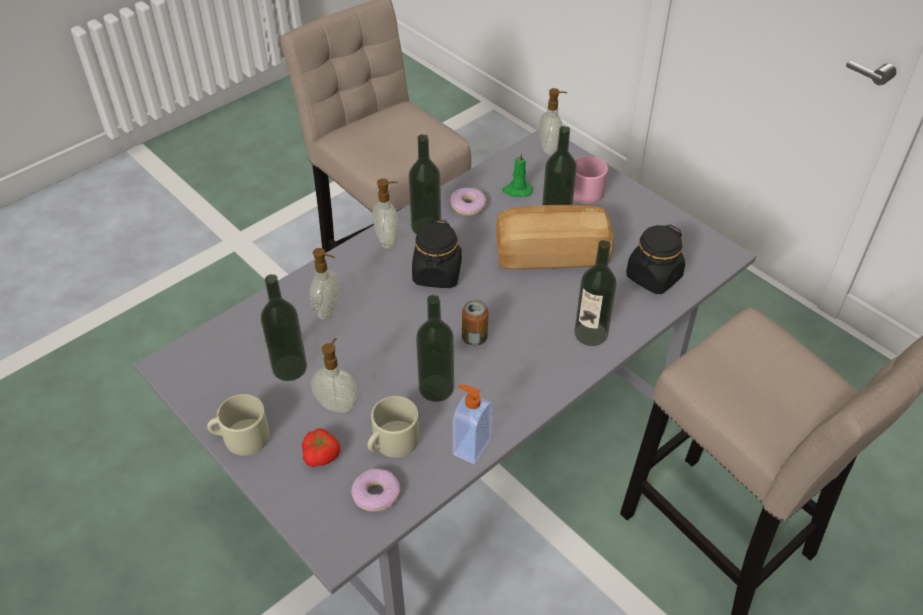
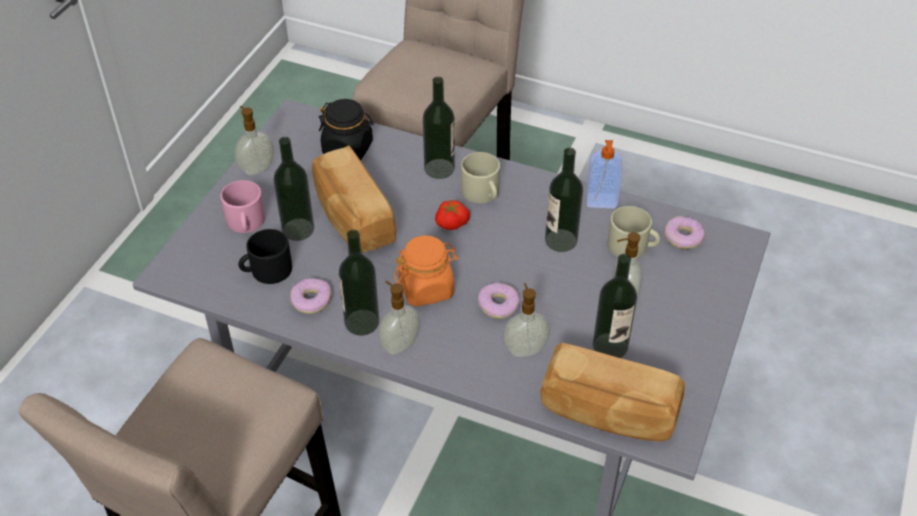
camera: 115 degrees left, 0 degrees up
(229, 336) = (608, 412): none -> bread
(240, 437) = (702, 343): beige mug -> beige mug (482, 193)
(322, 455) = (676, 282): tomato -> tomato (451, 222)
(387, 312) = (498, 305): none -> donut
(437, 274) = (426, 288): black jar -> orange jar
(474, 337) = (490, 235): can -> none
(517, 190) = (266, 270): green candle -> black mug
(550, 148) = (178, 266): soap dispenser -> soap dispenser (256, 168)

